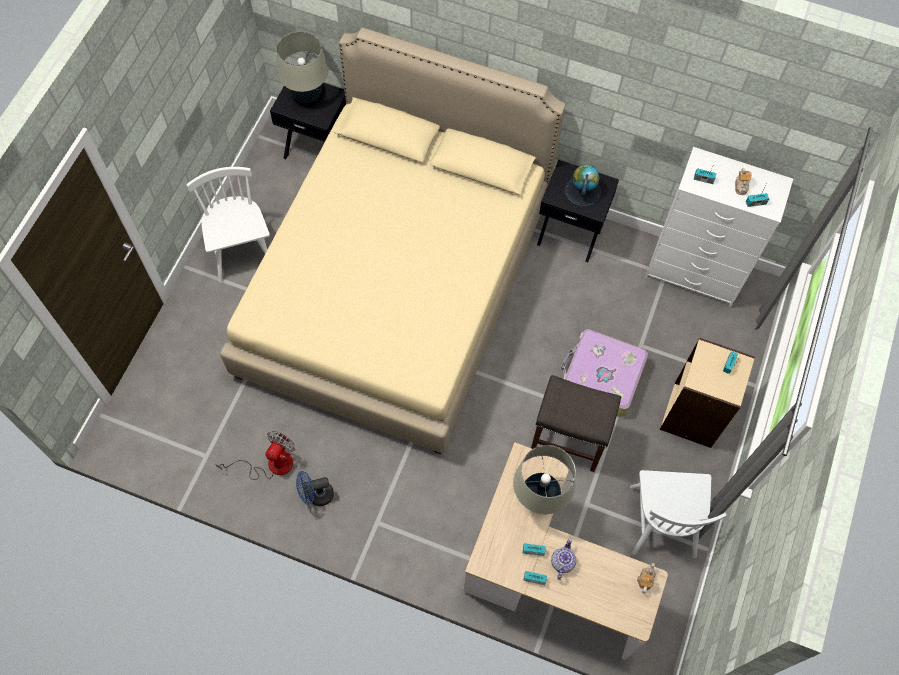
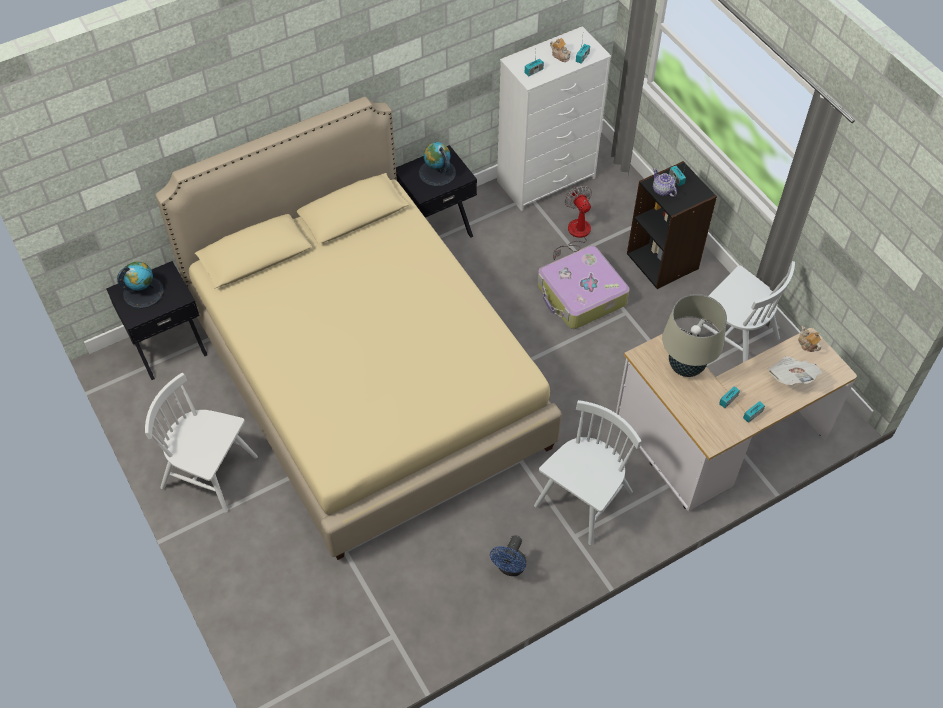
camera: 50 degrees left, 10 degrees down
(270, 464) = (449, 586): fan -> fan (575, 235)
(307, 95) = (143, 292): beige table lamp -> globe
(414, 507) = (583, 500): none -> white chair
(562, 562) = (752, 387): teapot -> teapot (662, 190)
(569, 439) = (615, 351): grey stool -> none
(598, 587) = (791, 377): none -> newspaper
(693, 415) = (663, 261): beige bookcase -> black bookcase

